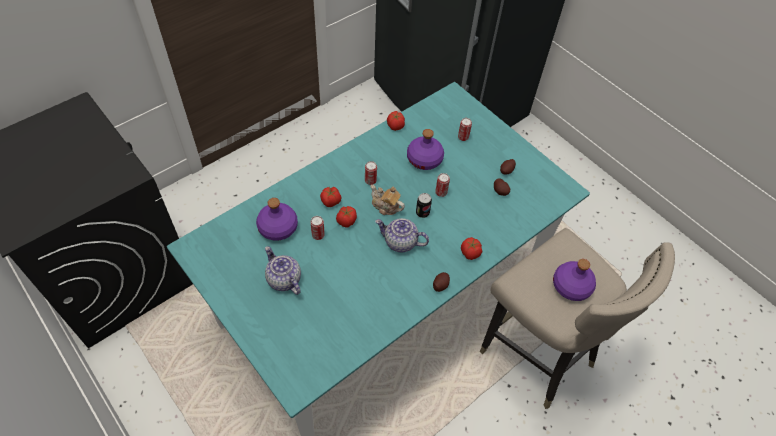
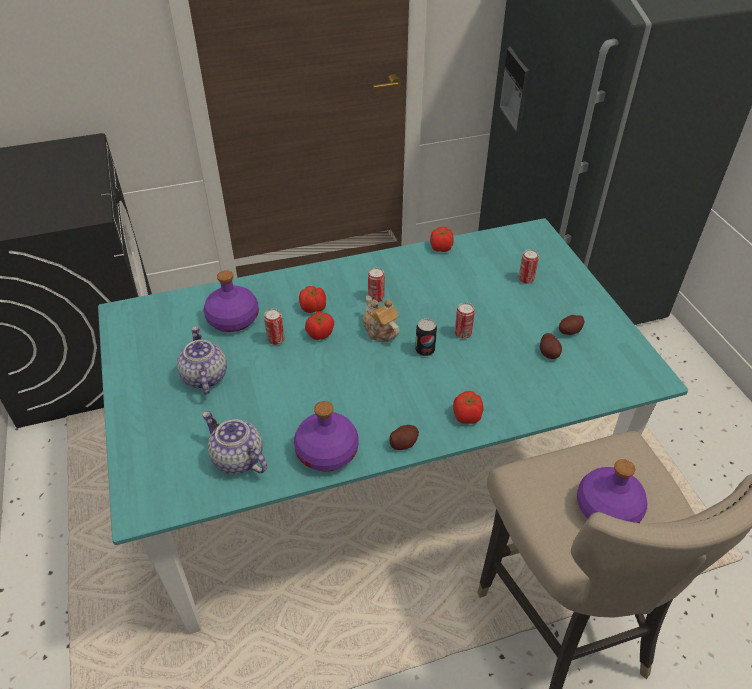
camera: 25 degrees right, 10 degrees down
(400, 242) = (376, 376): teapot -> teapot (237, 459)
(424, 159) = (460, 291): purple bottle -> purple bottle (327, 451)

